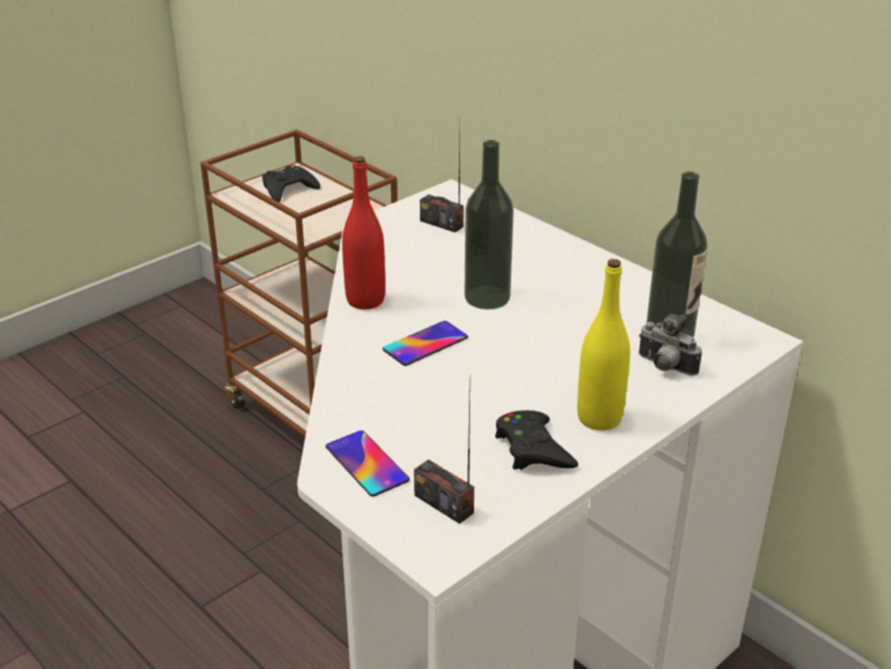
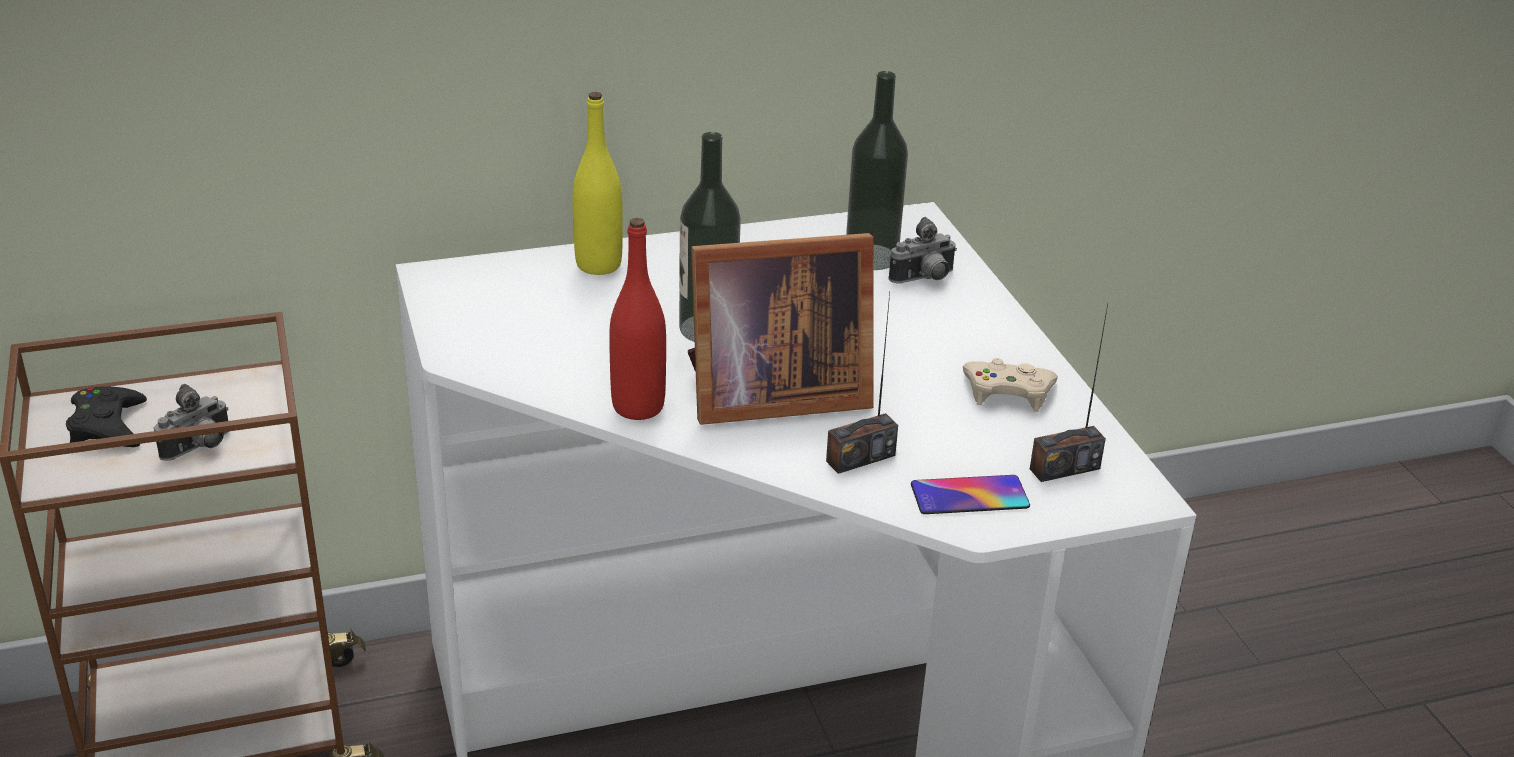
camera: 65 degrees left, 0 degrees up
(290, 218) = (200, 448): none -> camera
(425, 344) = (769, 395): phone -> picture frame
(441, 223) = (507, 304): radio -> radio (860, 458)
(533, 449) = (1008, 392): black game controller -> beige game controller
(599, 418) = (982, 341): yellow bottle -> yellow bottle (598, 265)

